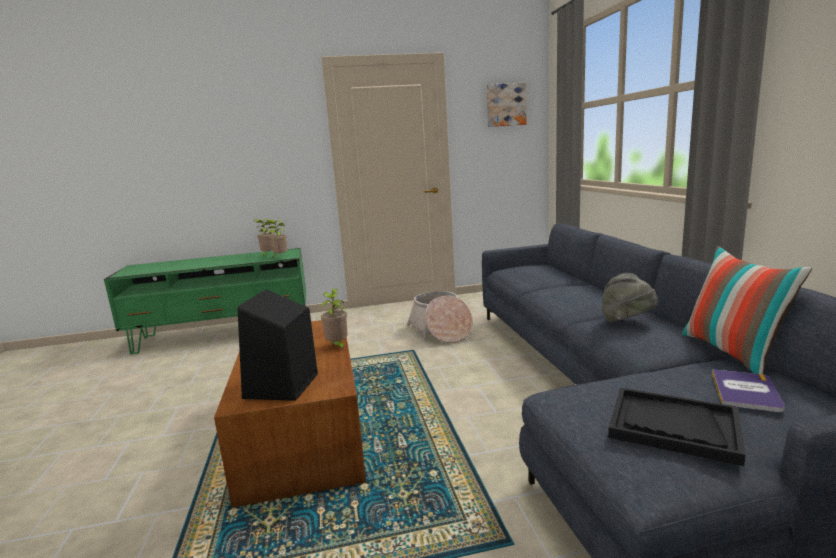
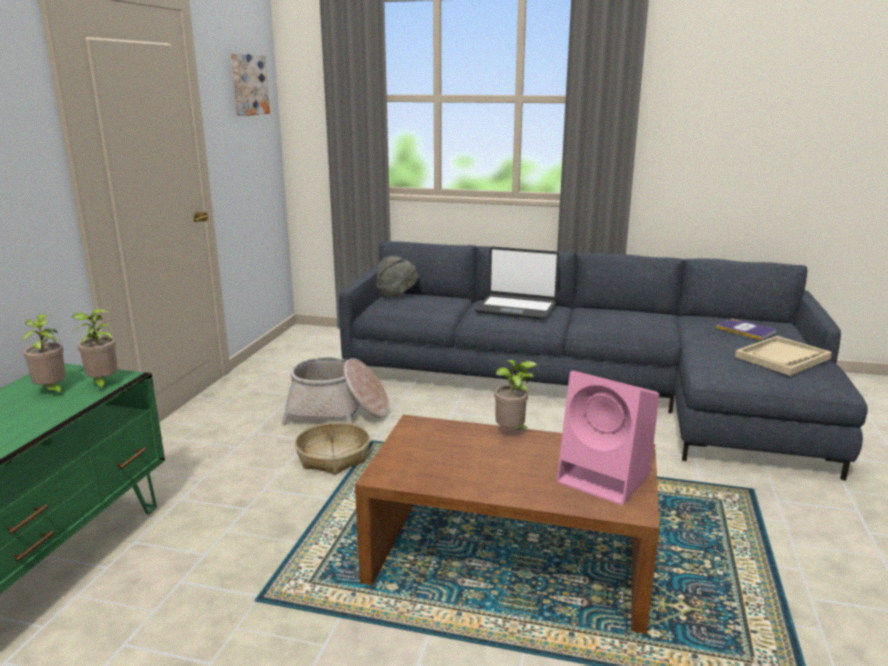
camera: 65 degrees left, 5 degrees up
(281, 387) = (606, 479): black speaker -> pink speaker
(384, 347) = (333, 457): none -> basket
(580, 294) = (516, 308): none -> laptop
(627, 322) = (604, 317): grey hat -> grey hat (397, 295)
(673, 427) = (782, 358): black tray -> beige tray
(732, 353) = (680, 315): pillow -> none

